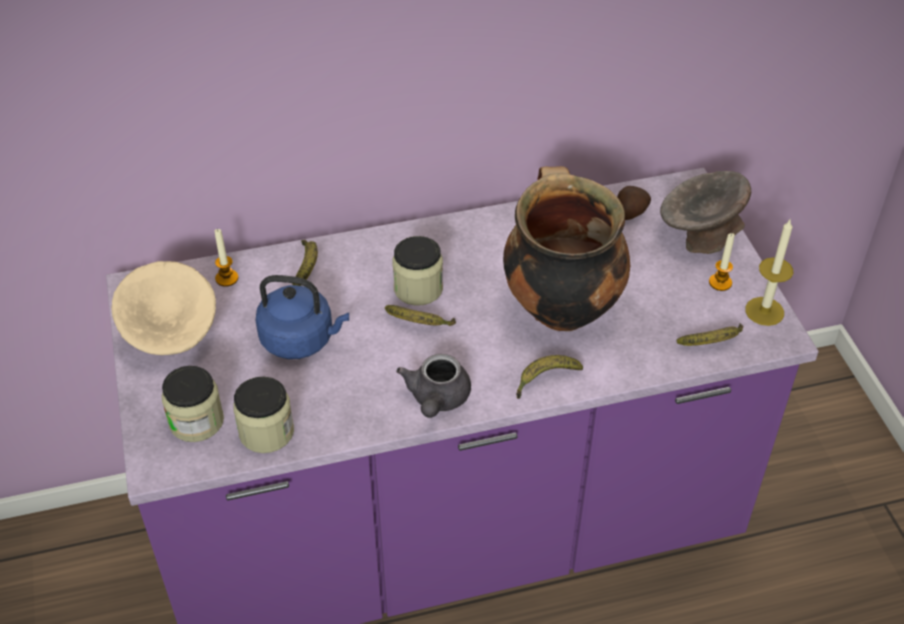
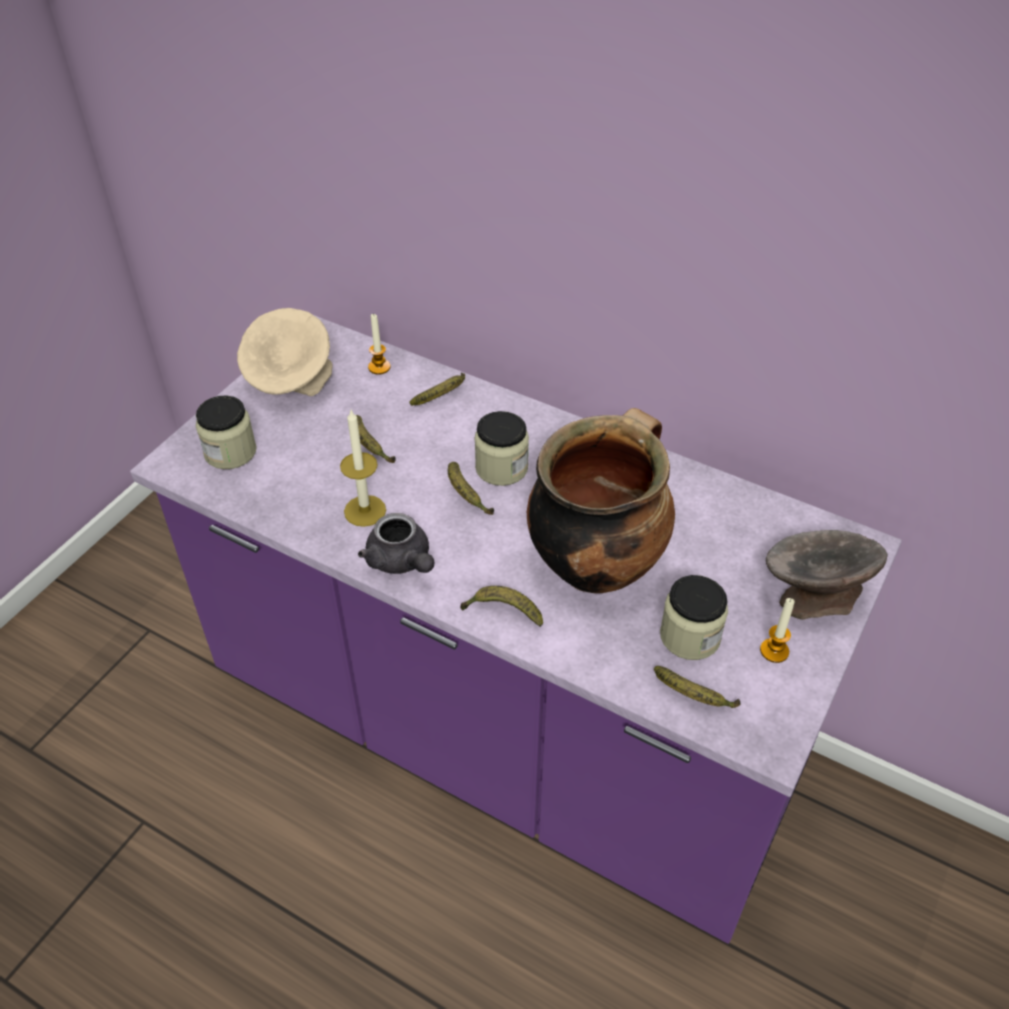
camera: 45 degrees right, 0 degrees up
(266, 432) = (260, 493): jar -> jar (690, 636)
(301, 339) = (369, 445): blue kettle -> banana
(437, 399) = (401, 561): grey teapot -> grey teapot turned 90 degrees counterclockwise
(630, 213) = (768, 530): potato -> none
(764, 311) = (785, 709): candle -> candle (365, 511)

